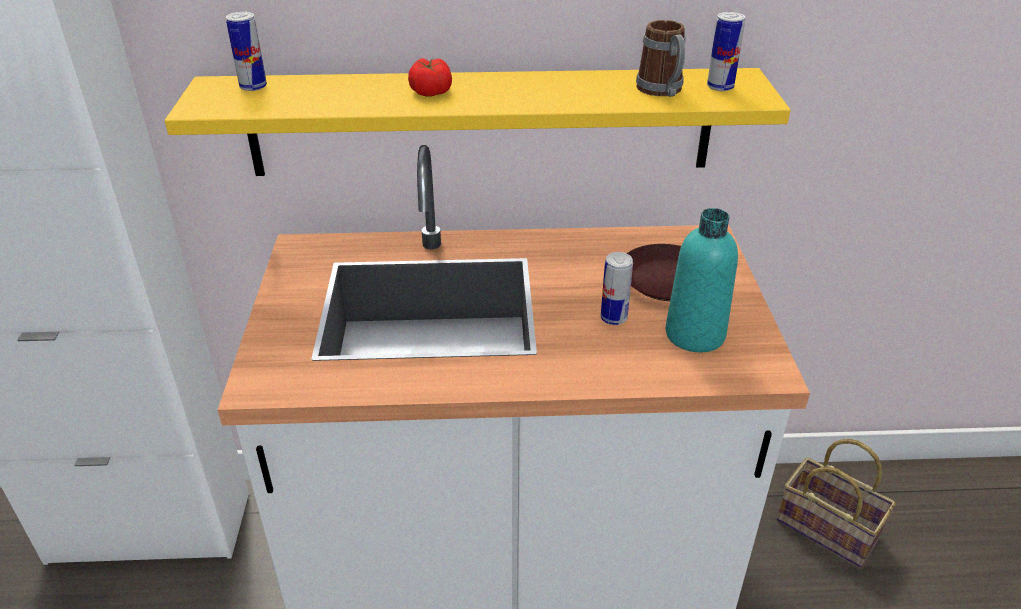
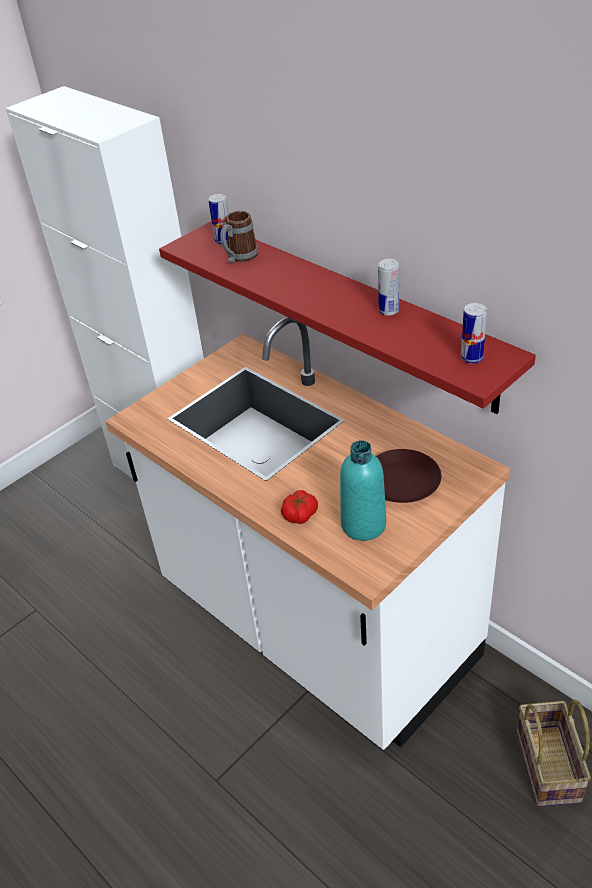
camera: 50 degrees right, 5 degrees up
(430, 90) = (300, 282): tomato -> tomato (299, 514)
(481, 122) = (352, 313): yellow shelf -> red shelf
(613, 318) = (335, 486): can -> can (388, 311)
(662, 91) = (427, 344): mug -> mug (239, 258)

